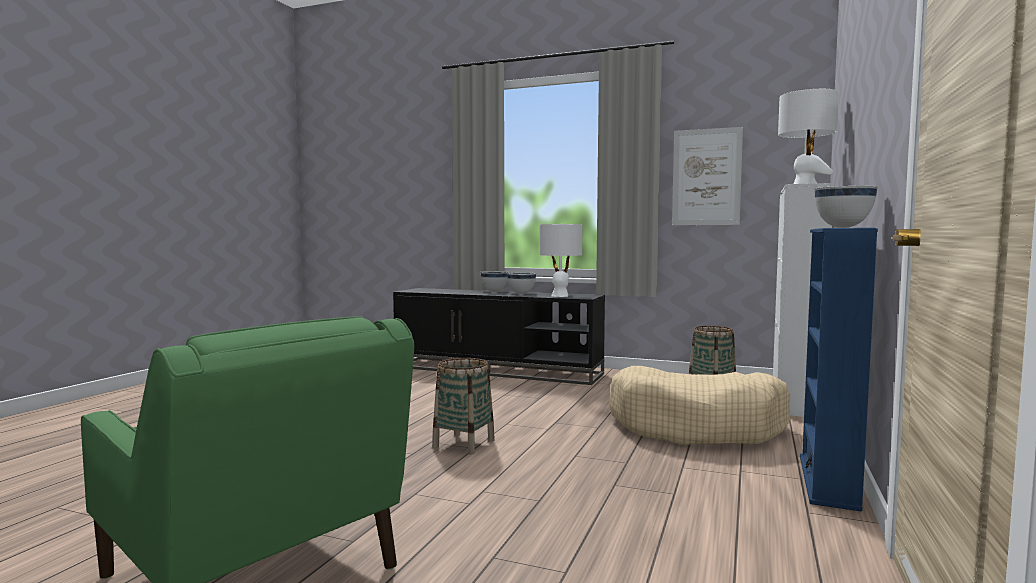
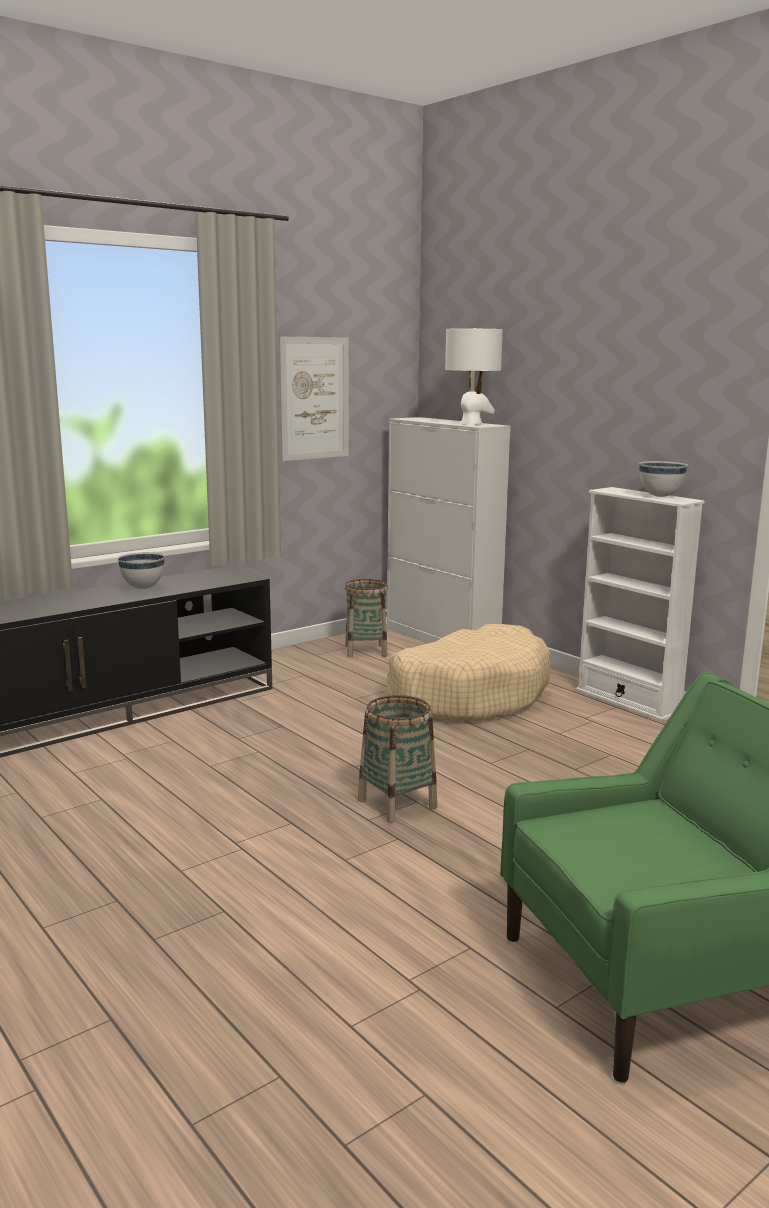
camera: 60 degrees left, 10 degrees up
(495, 291) = (88, 593): white bowl -> none
(560, 296) = (208, 581): white table lamp -> none
(828, 481) = (628, 701): blue bookcase -> white bookcase

